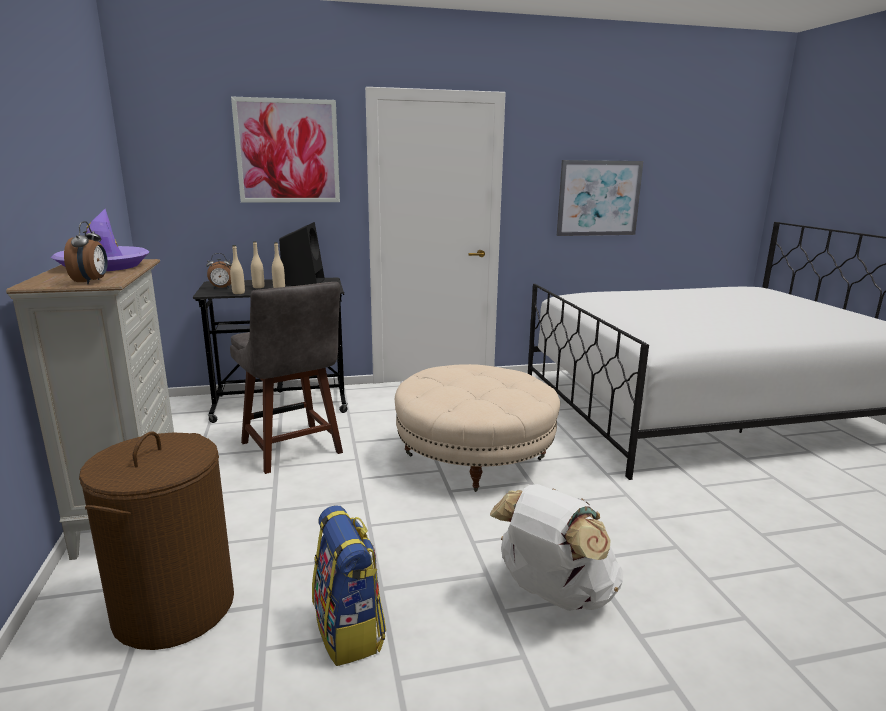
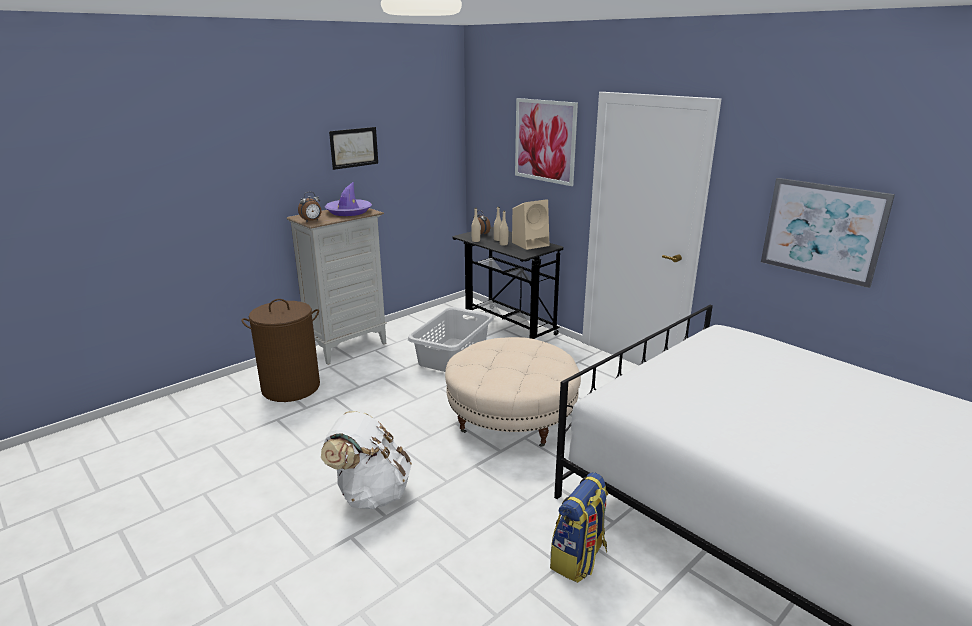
camera: 60 degrees right, 5 degrees up
(44, 155) = (354, 147): none -> picture
(292, 449) = (452, 355): grey stool -> grey laundry basket
(304, 282) = (531, 244): black speaker -> beige speaker
(350, 631) = (300, 436): backpack -> backpack (579, 559)

